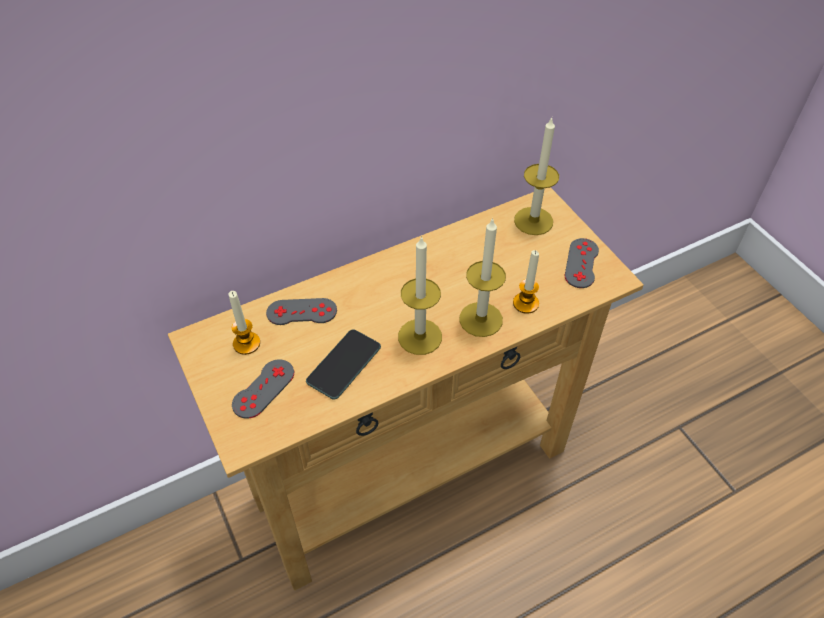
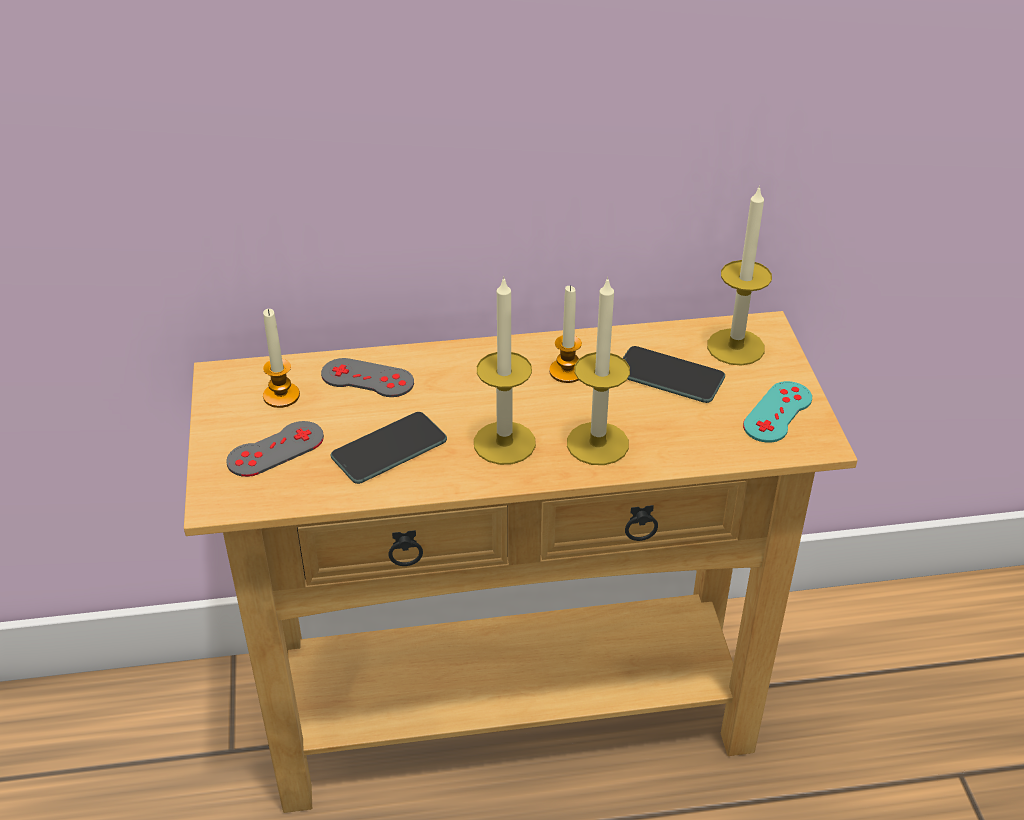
camera: 20 degrees right, 10 degrees down
(502, 254) = (669, 376): none -> phone
(525, 303) = (670, 440): candle -> candle (567, 371)
(581, 263) = (777, 412): grey game controller -> turquoise game controller

